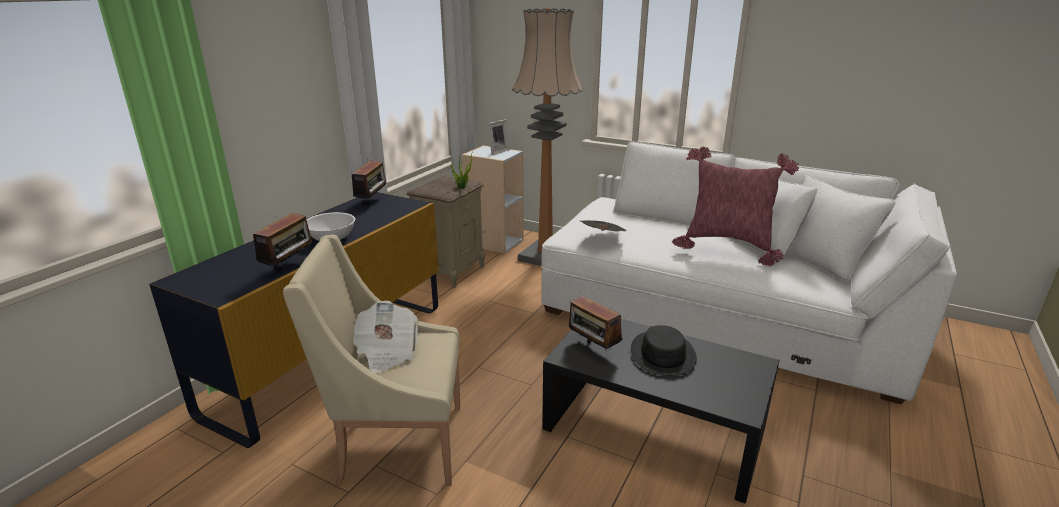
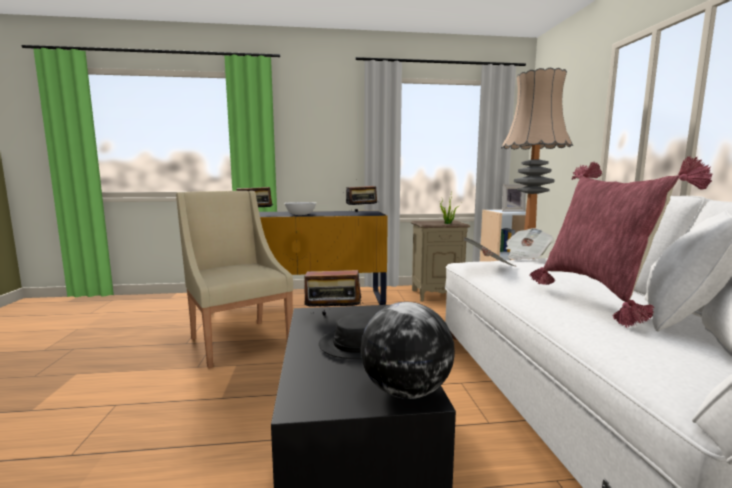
camera: 55 degrees right, 15 degrees down
(387, 352) = (238, 267): newspaper -> newspaper (526, 256)
(593, 348) = (333, 317): radio -> radio turned 105 degrees counterclockwise
(749, 366) = (406, 391): none -> globe

